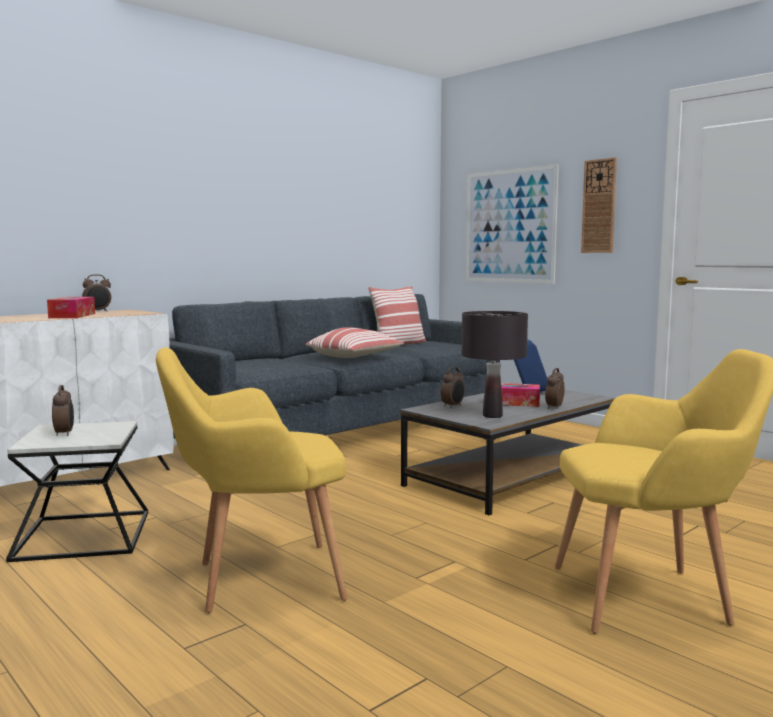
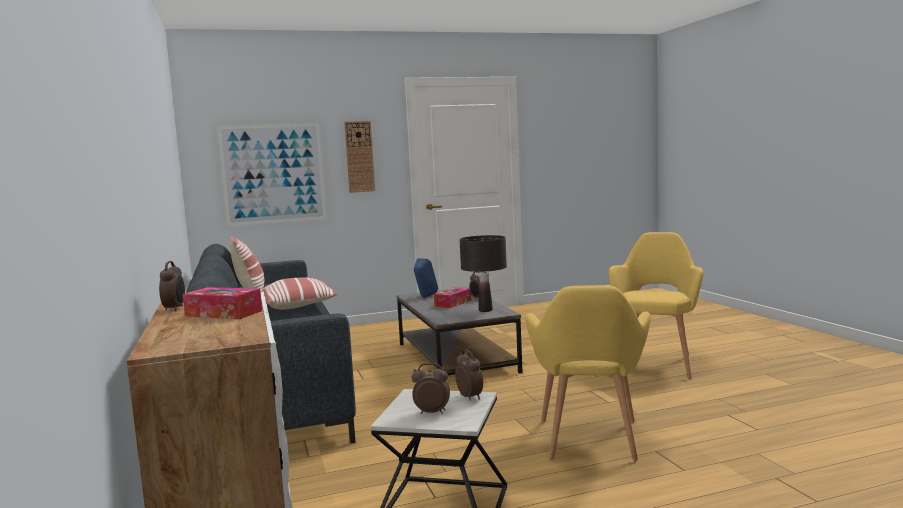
camera: 65 degrees left, 0 degrees up
(453, 406) = (445, 314): alarm clock -> alarm clock (470, 397)

